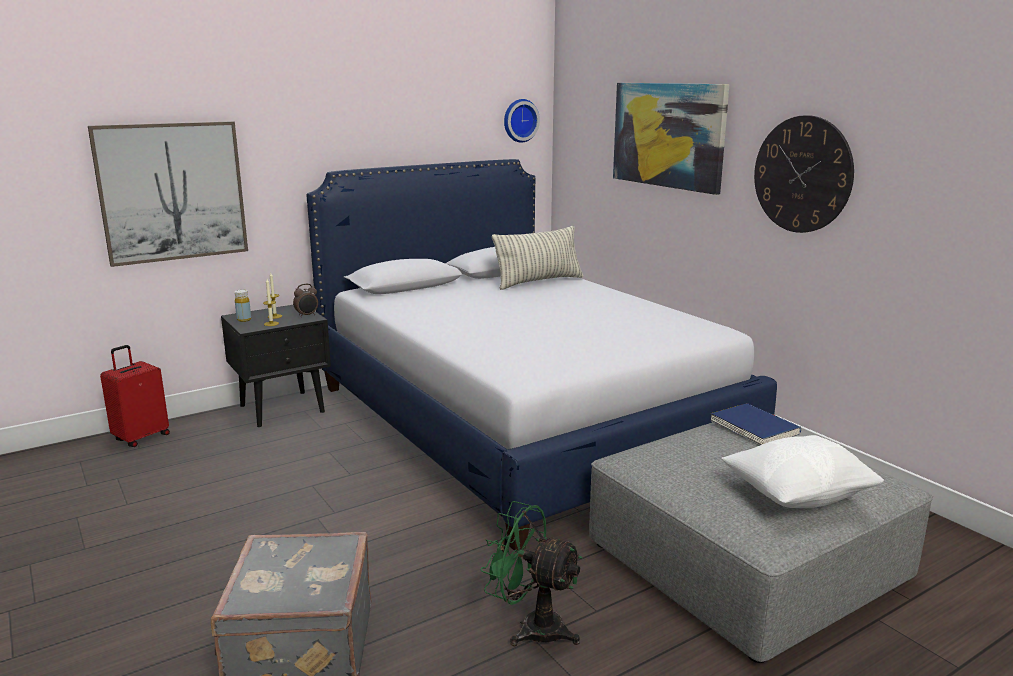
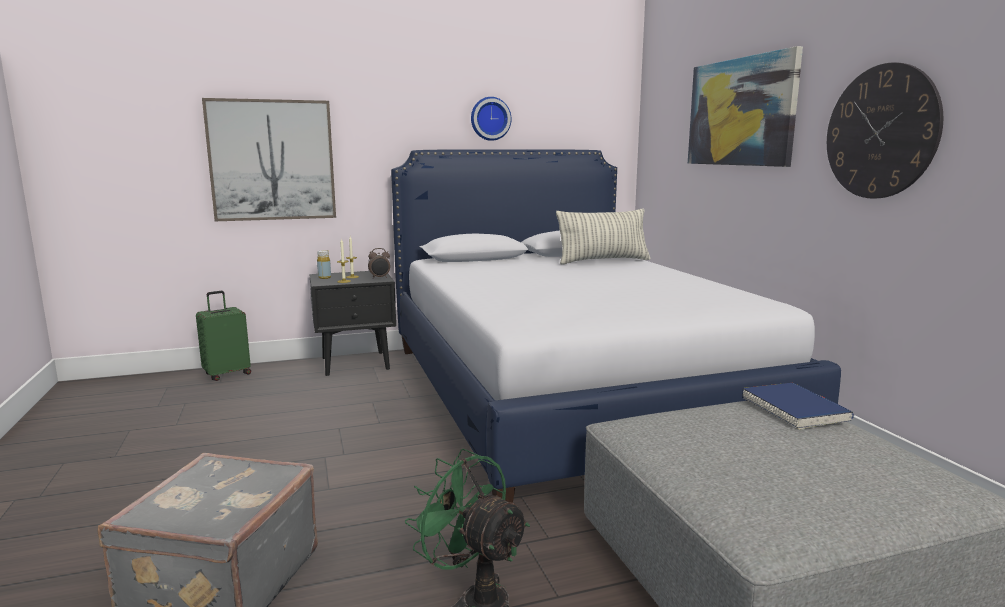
camera: 15 degrees right, 5 degrees down
(141, 437) = (227, 374): red suitcase -> green suitcase
(519, 120) = (604, 114): wall clock -> wall clock (490, 119)
(797, 496) = (824, 488): white pillow -> none

